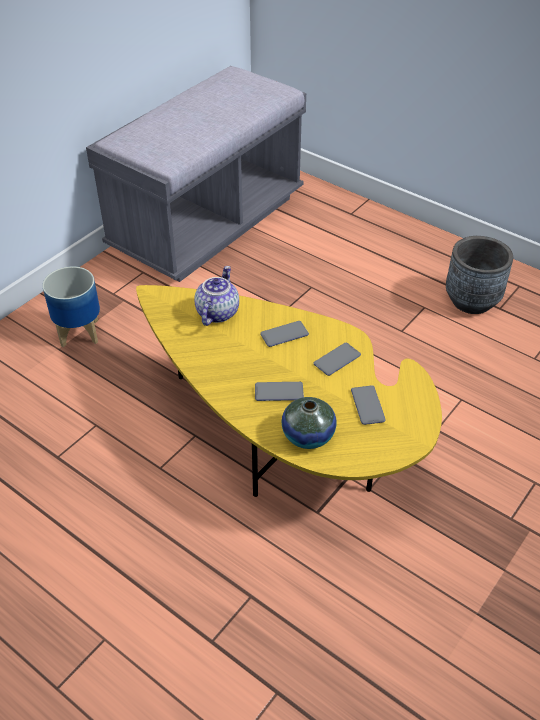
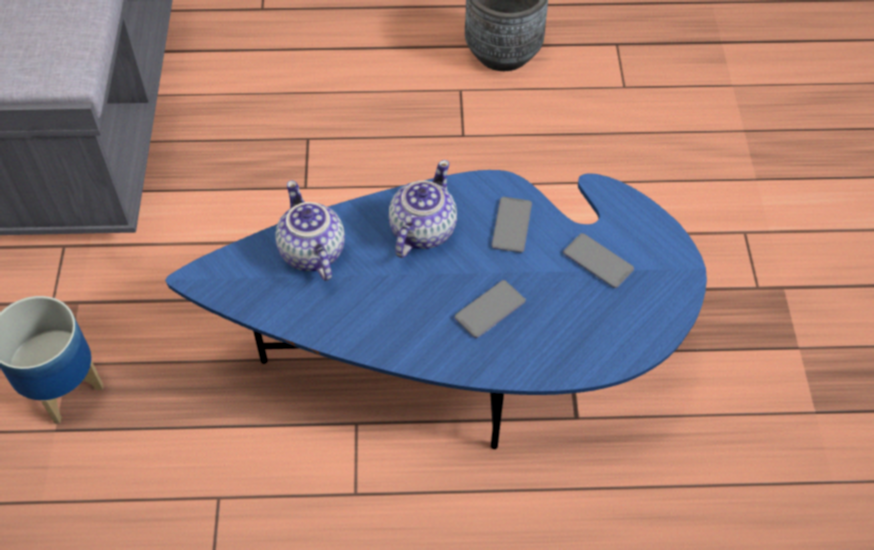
camera: 40 degrees left, 10 degrees up
(284, 334) = (421, 231): phone -> teapot
(284, 441) = (463, 358): yellow coffee table -> blue coffee table
(308, 435) = (574, 342): vase -> none

